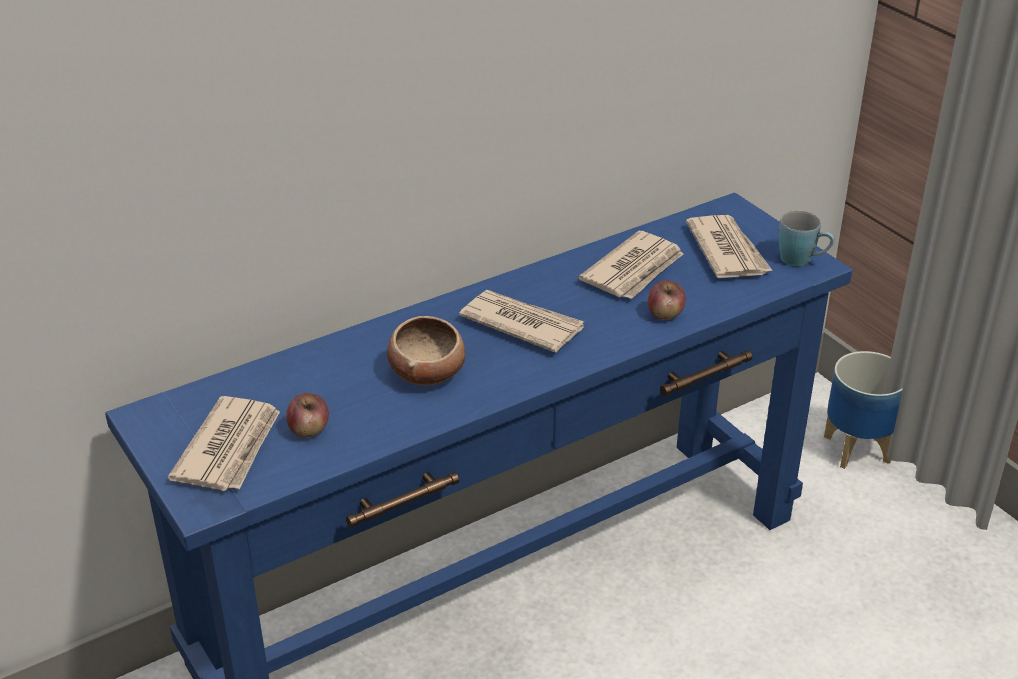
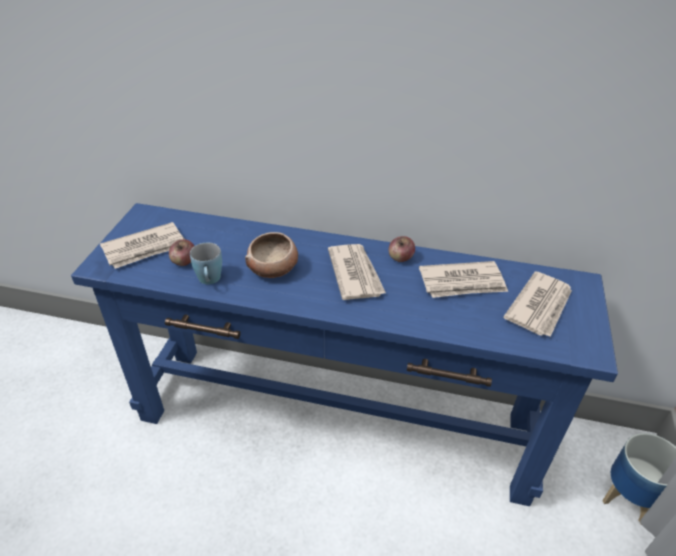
camera: 45 degrees right, 5 degrees up
(665, 314) = (441, 319): apple -> apple (400, 258)
(802, 260) = (586, 344): blue mug -> blue mug (209, 281)

